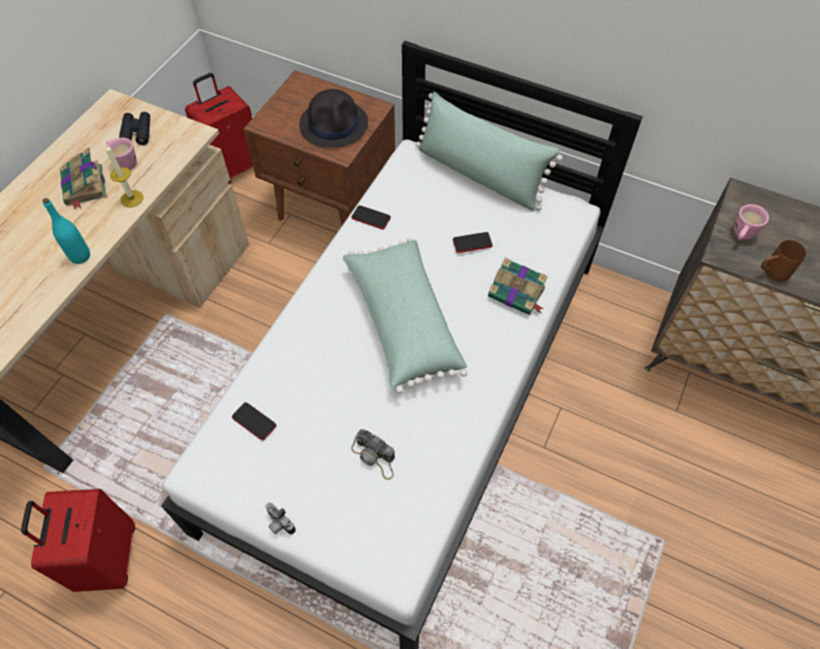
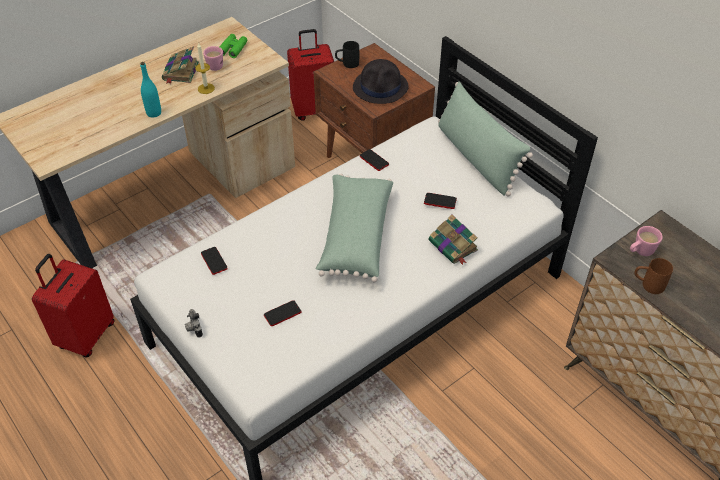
camera: 25 degrees right, 10 degrees down
(137, 132) = (233, 49): black binoculars -> green binoculars
(278, 107) = (347, 64): none -> black mug
(375, 457) = (282, 314): camera -> phone

